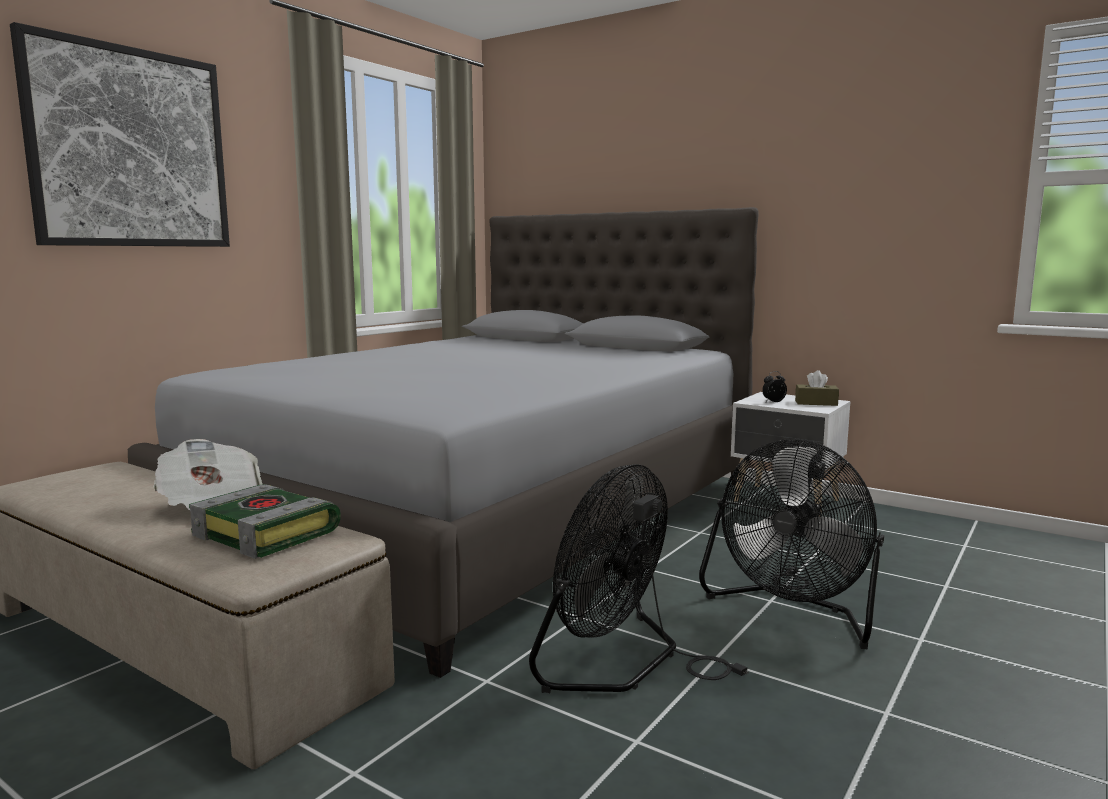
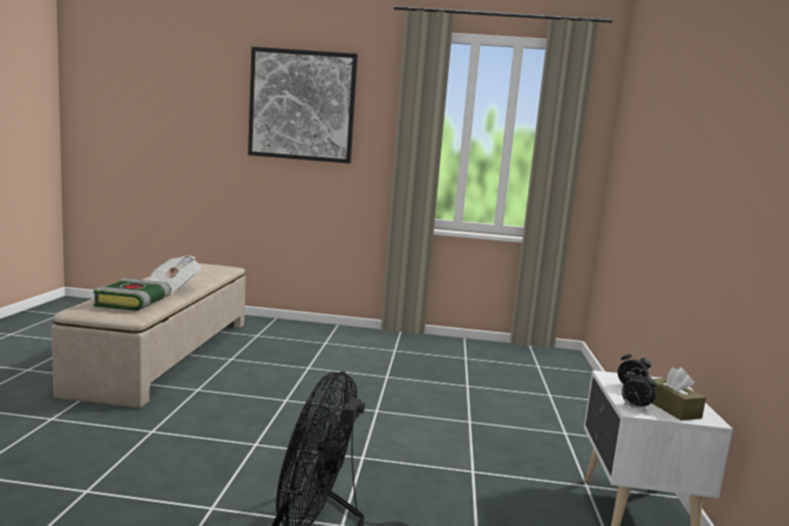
camera: 60 degrees right, 0 degrees up
(485, 514) = (407, 382): grey bed -> none
(632, 660) = (196, 473): black fan -> none
(814, 408) = (634, 407): none -> alarm clock

